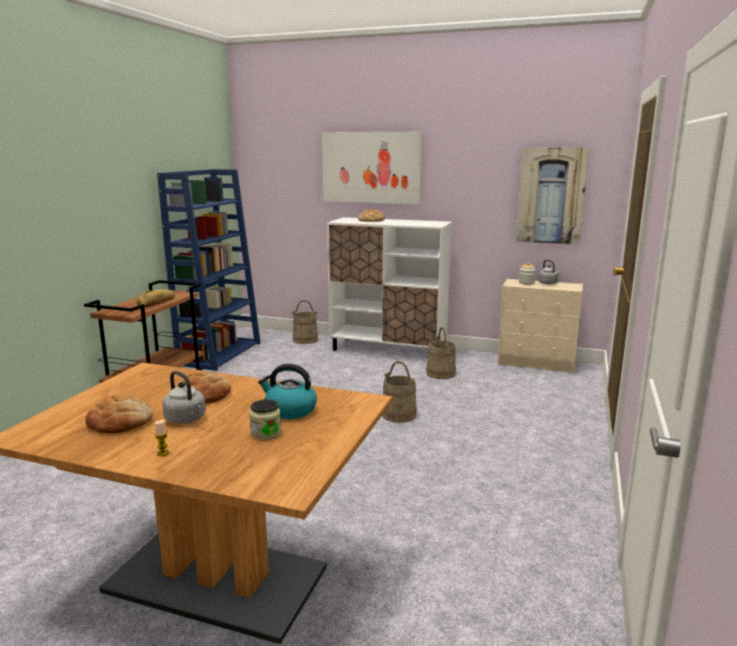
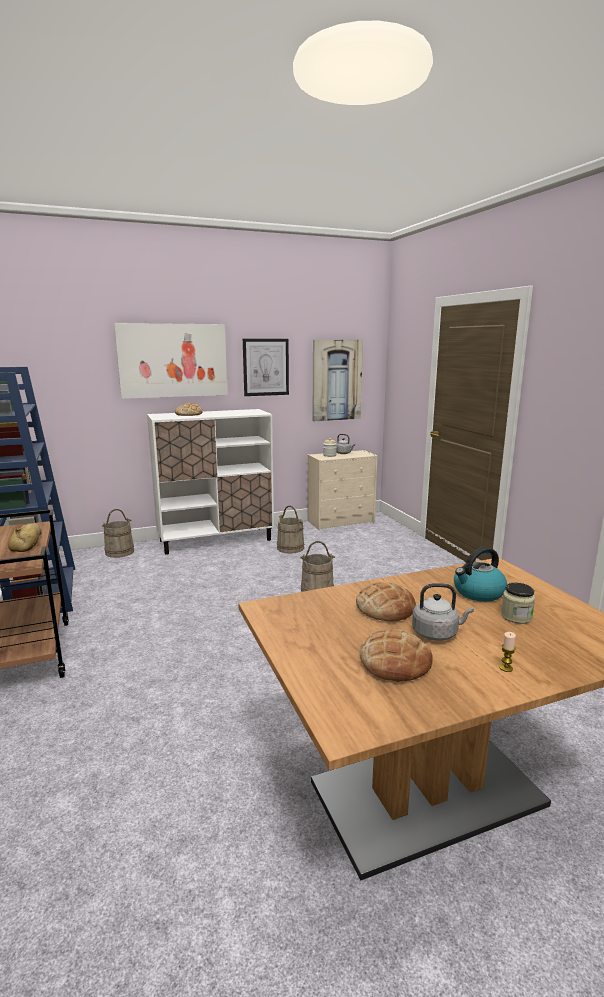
camera: 40 degrees left, 0 degrees up
(464, 177) = (266, 367): none -> picture

